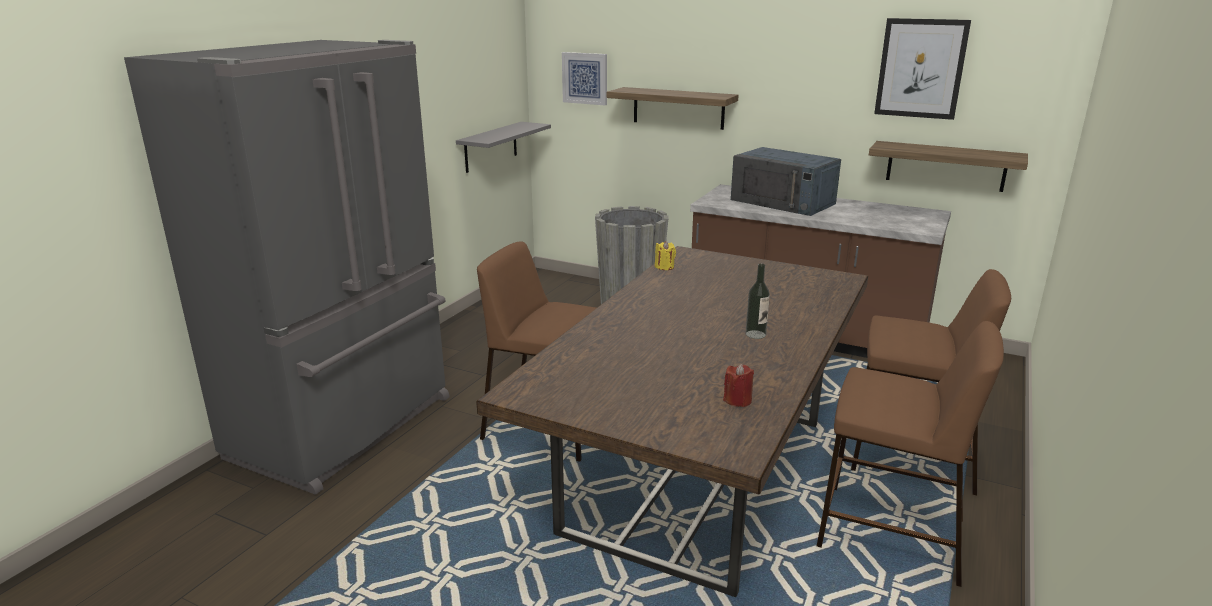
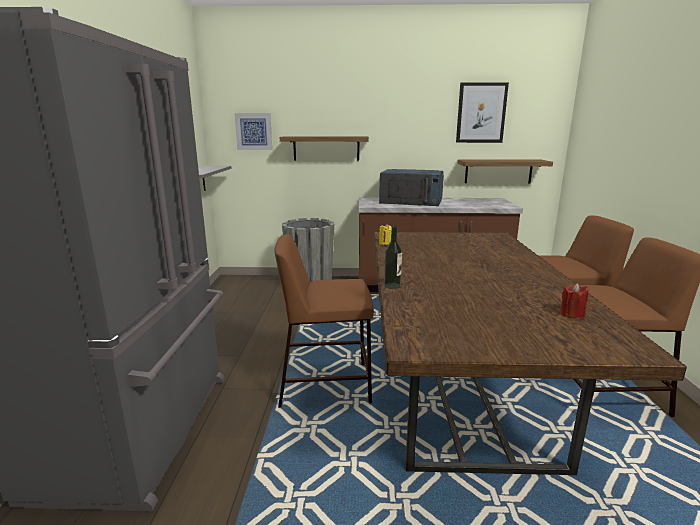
camera: 25 degrees left, 5 degrees down
(755, 334) = (507, 272): bottle -> bottle (392, 285)

